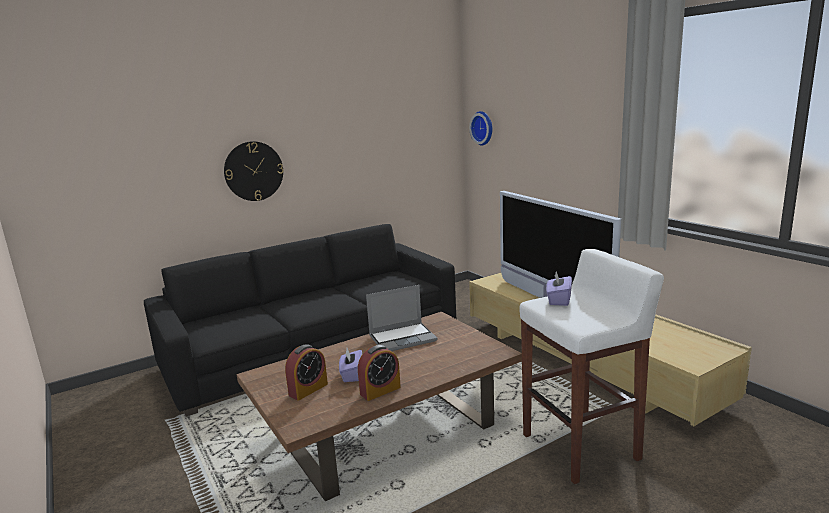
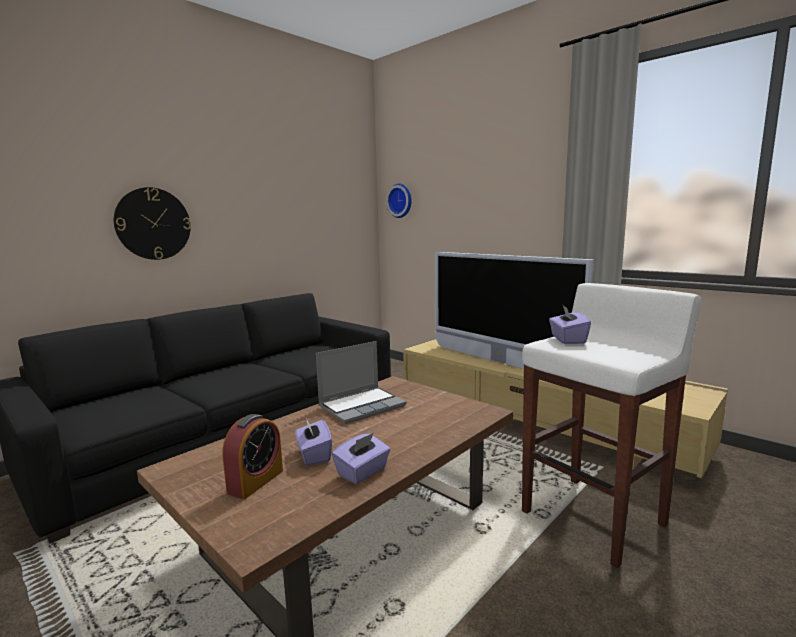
camera: 15 degrees left, 5 degrees down
(380, 390) = (363, 472): alarm clock -> purple tissue box

